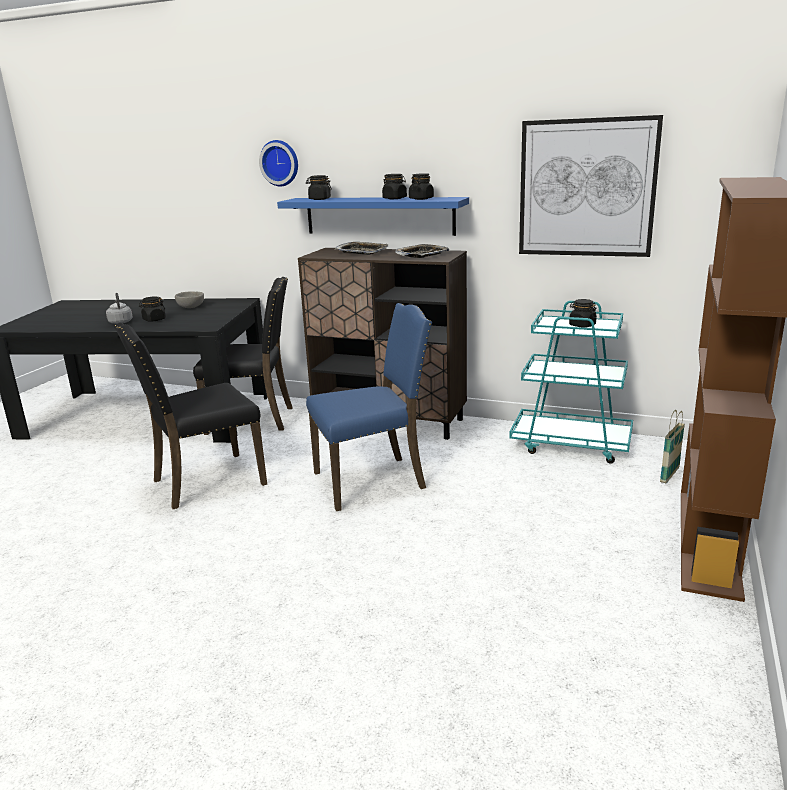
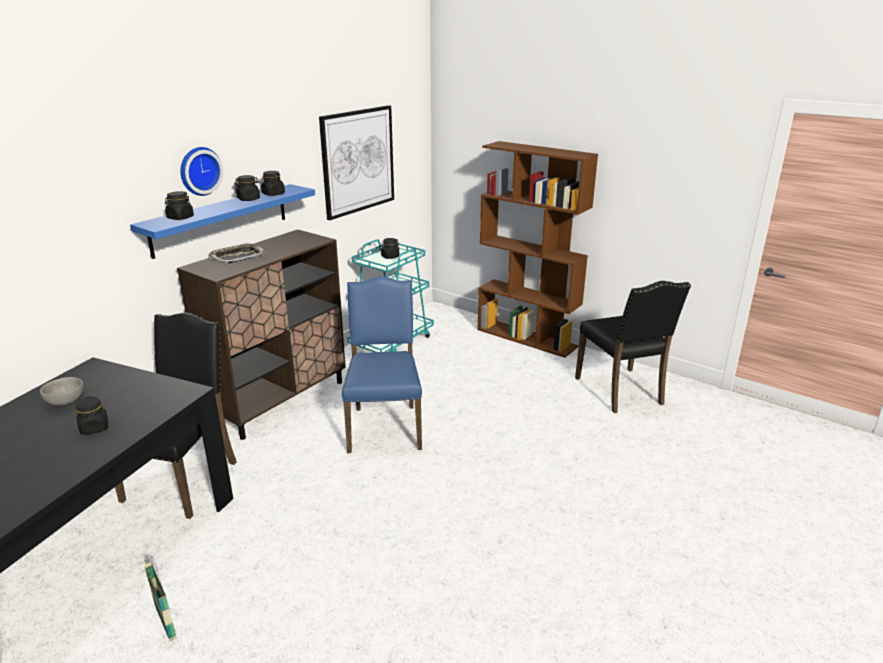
camera: 75 degrees left, 5 degrees up
(120, 322) = (64, 454): grey kettle -> none
(205, 482) = (314, 520): black chair -> black chair (621, 391)
(280, 163) = (106, 188): wall clock -> wall clock (199, 171)
(422, 255) = (293, 242): tray -> none
(669, 475) = (455, 326): basket -> basket (165, 622)

